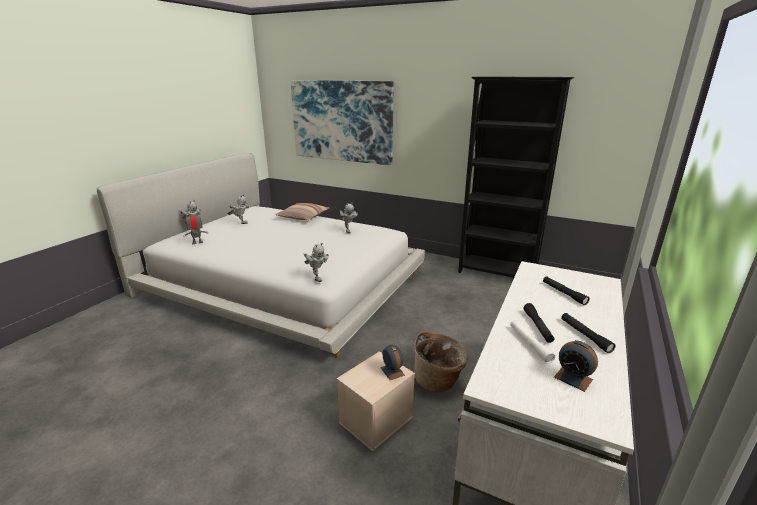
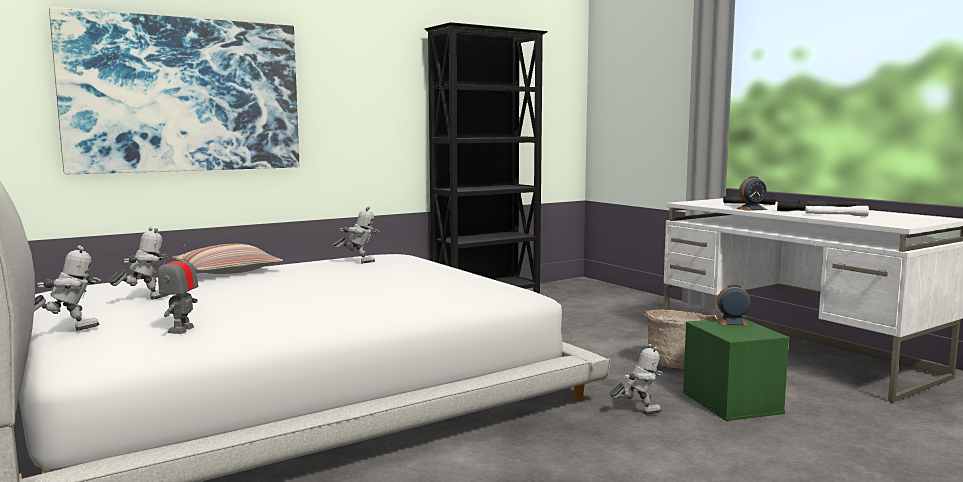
camera: 60 degrees left, 15 degrees down
(316, 277) = (505, 290): toy robot -> toy robot (637, 412)
(376, 419) = (730, 402): beige storage box -> green storage box
(573, 378) = (889, 216): alarm clock -> alarm clock (751, 209)

